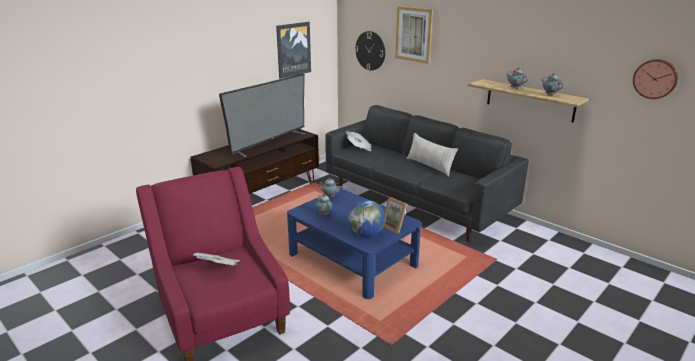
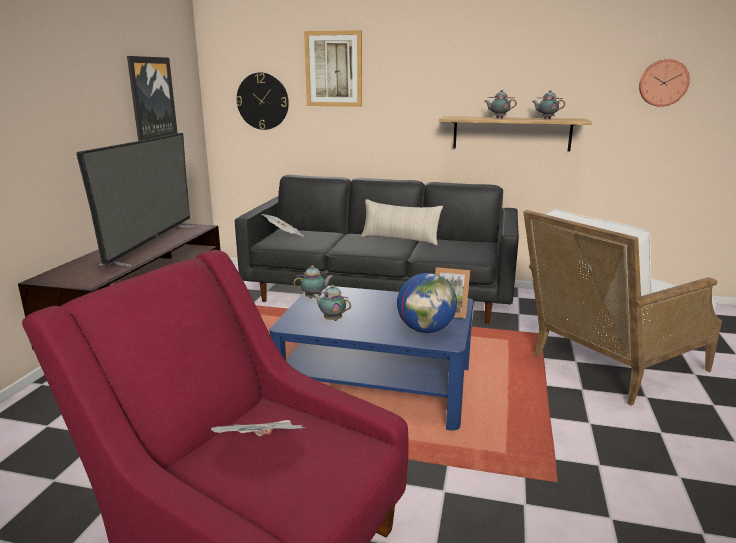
camera: 30 degrees left, 5 degrees down
(516, 295) = (607, 366): none -> white armchair

